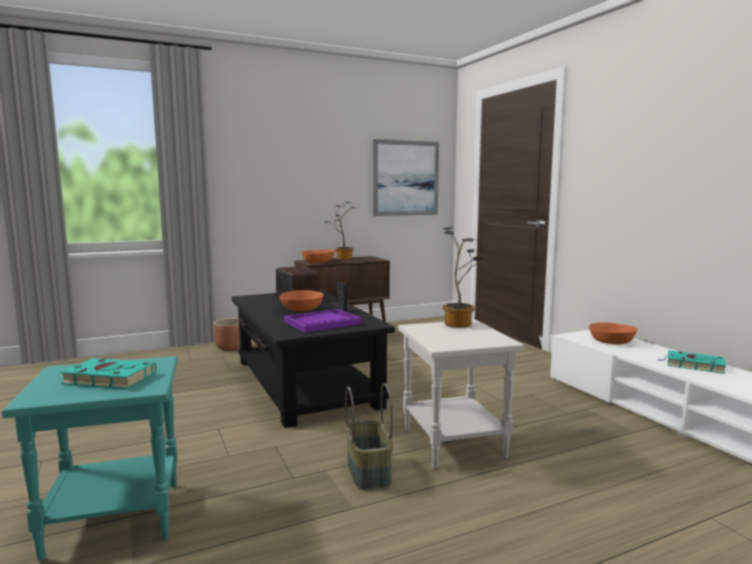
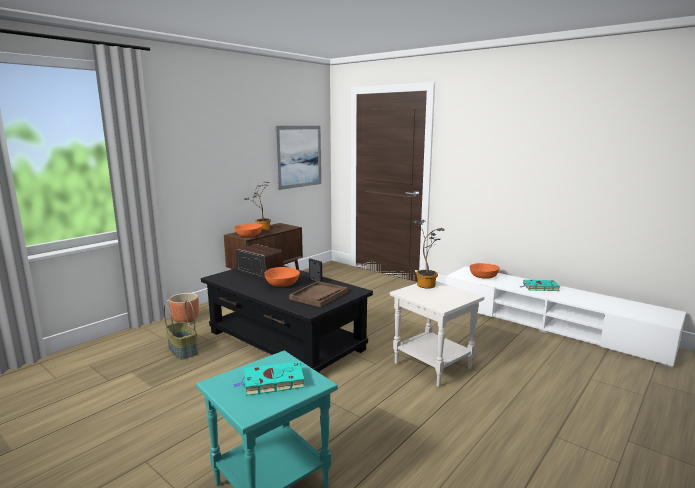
camera: 25 degrees left, 5 degrees up
(322, 323) = (319, 295): purple tray -> brown tray
(369, 471) = (403, 399): basket -> basket (183, 350)

